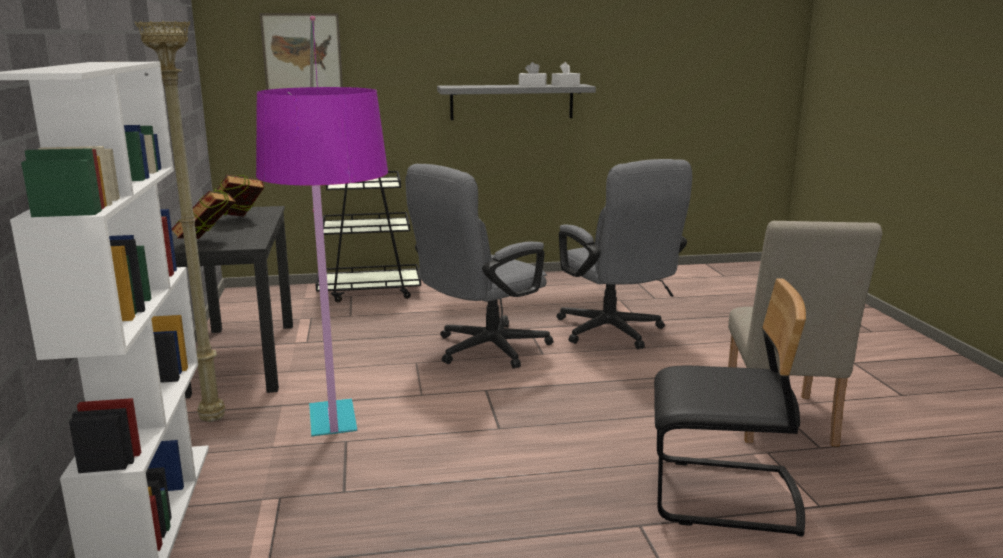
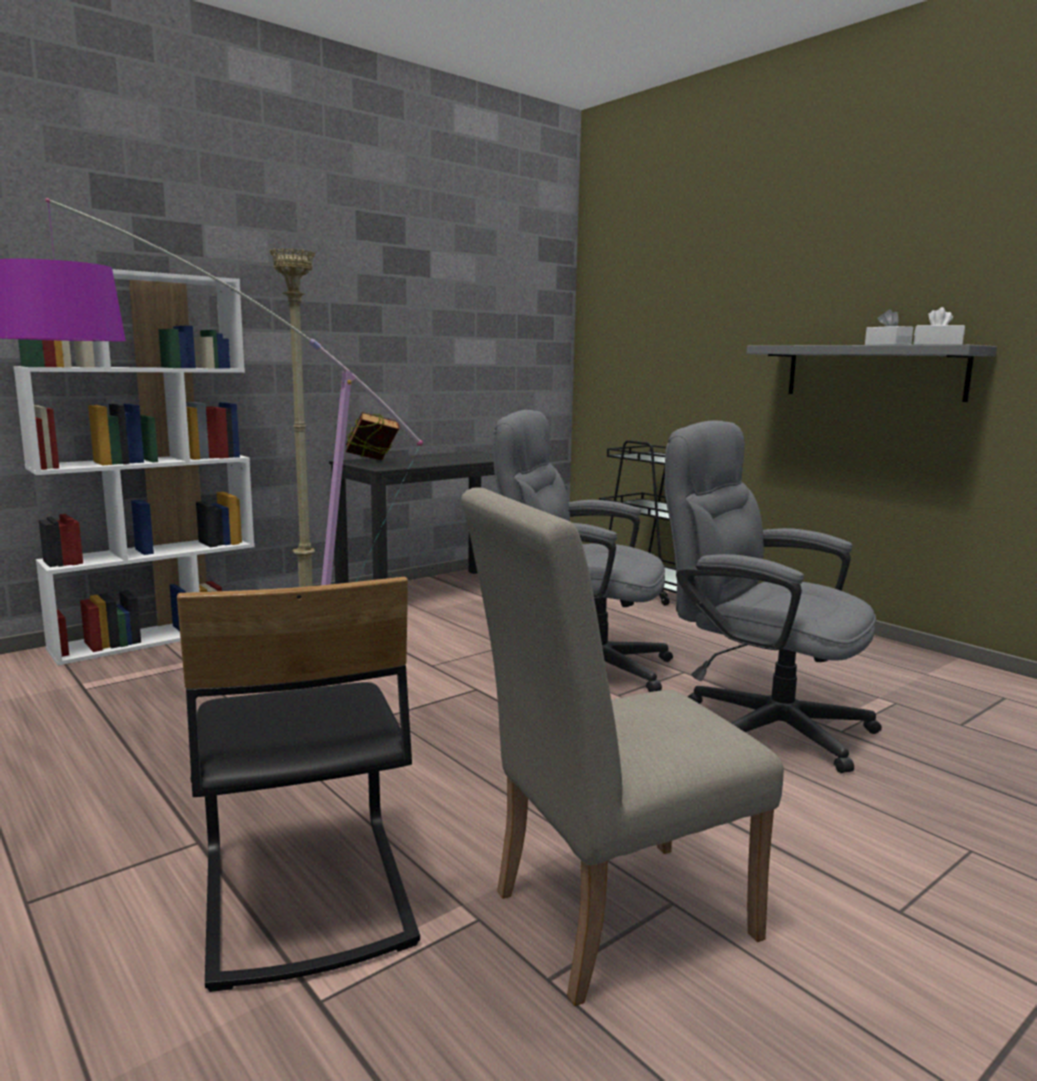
camera: 60 degrees right, 5 degrees down
(238, 220) = (453, 458): book -> none
(302, 53) = (650, 309): picture -> none
(615, 333) = (759, 723): grey office chair -> grey office chair turned 90 degrees clockwise

